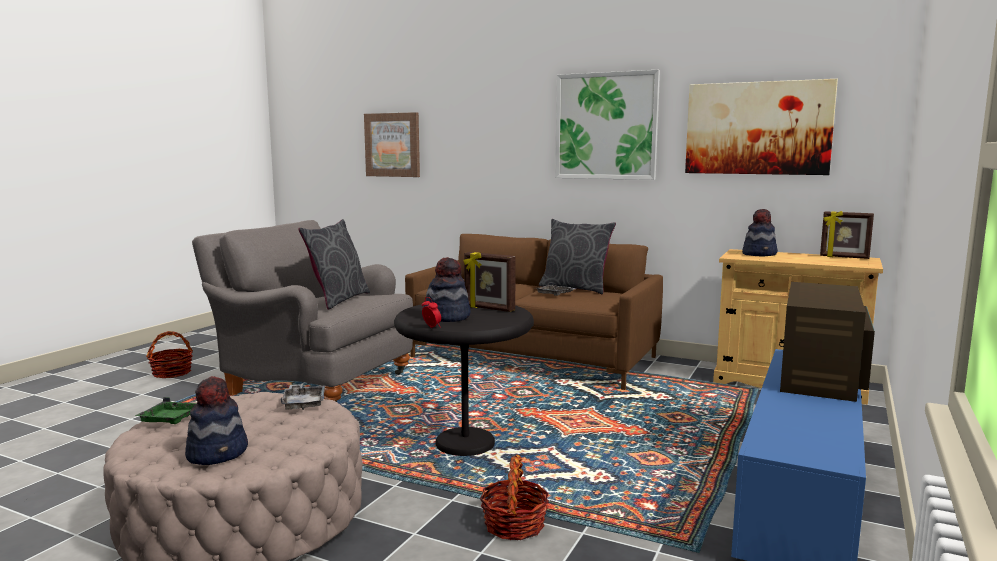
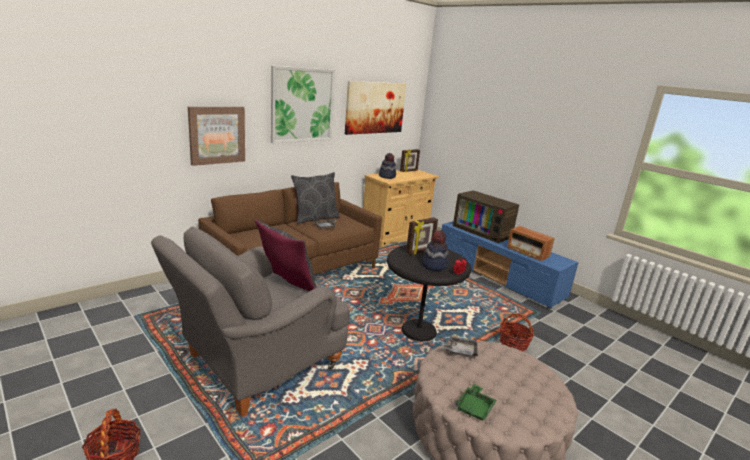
camera: 70 degrees left, 10 degrees up
(218, 453) = (537, 391): hat -> none
(393, 145) = (105, 121): picture -> picture (217, 135)
(788, 419) = (527, 252): none -> radio

